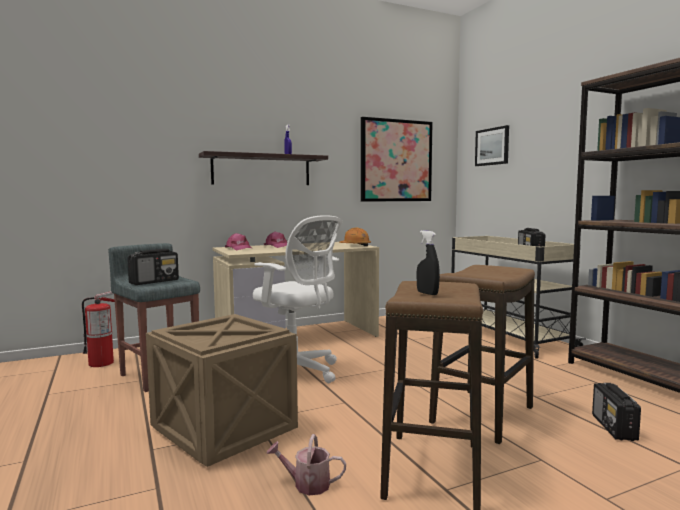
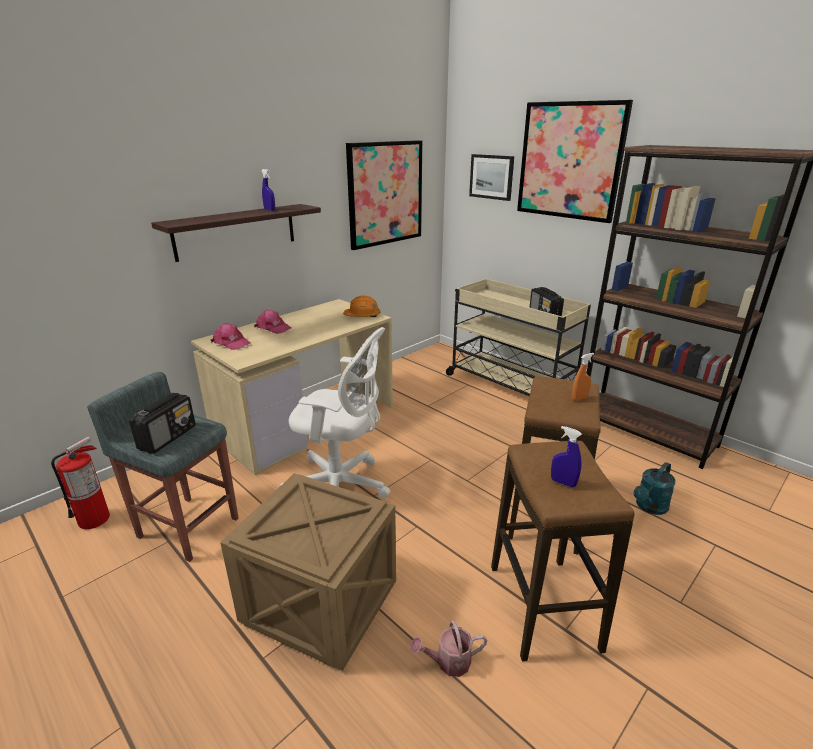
camera: 20 degrees left, 20 degrees up
(427, 293) = (563, 483): black spray bottle -> blue spray bottle
(503, 272) = (579, 398): none -> orange spray bottle
(553, 118) = (570, 161): none -> picture
(614, 428) = (649, 507): radio -> turquoise watering can

